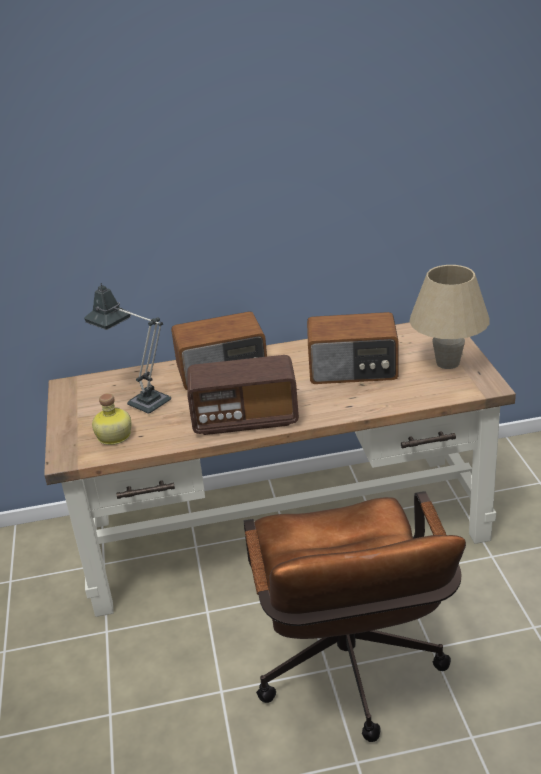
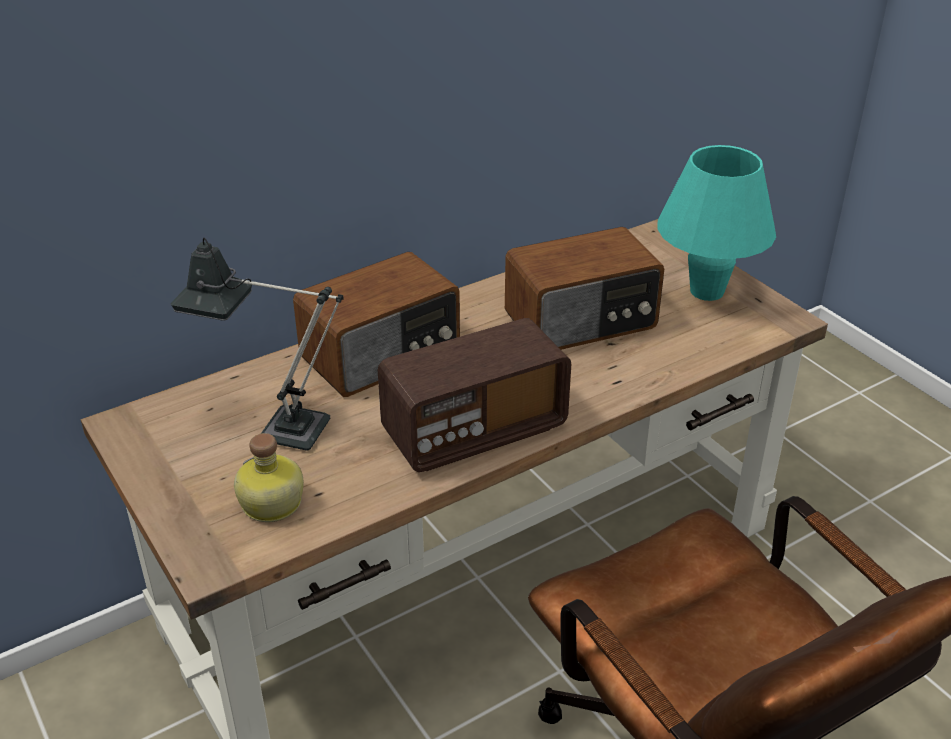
camera: 25 degrees left, 5 degrees up
(448, 363) = (707, 291): beige table lamp -> turquoise table lamp

